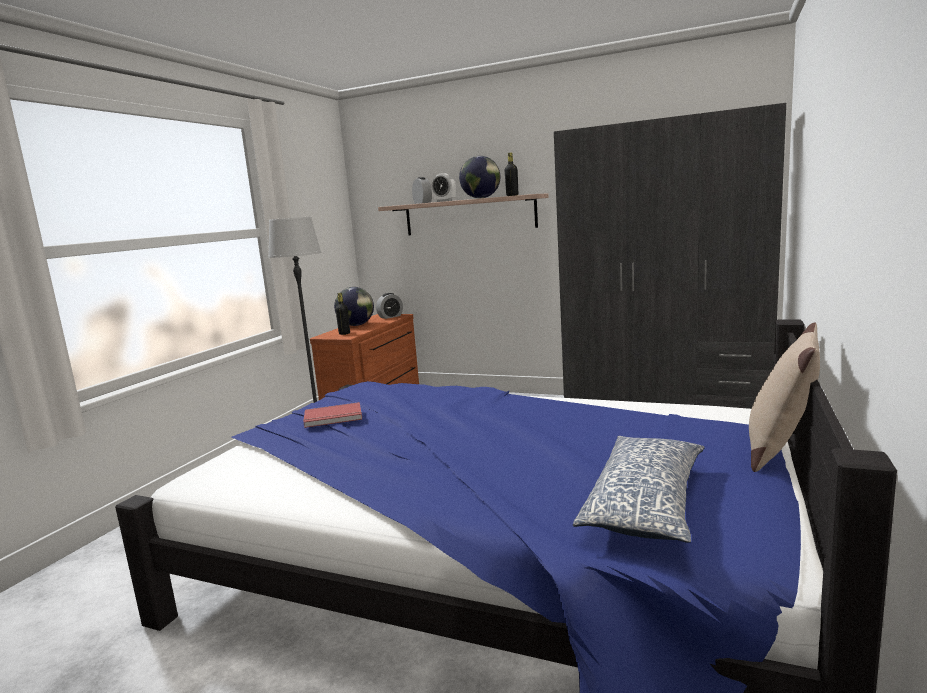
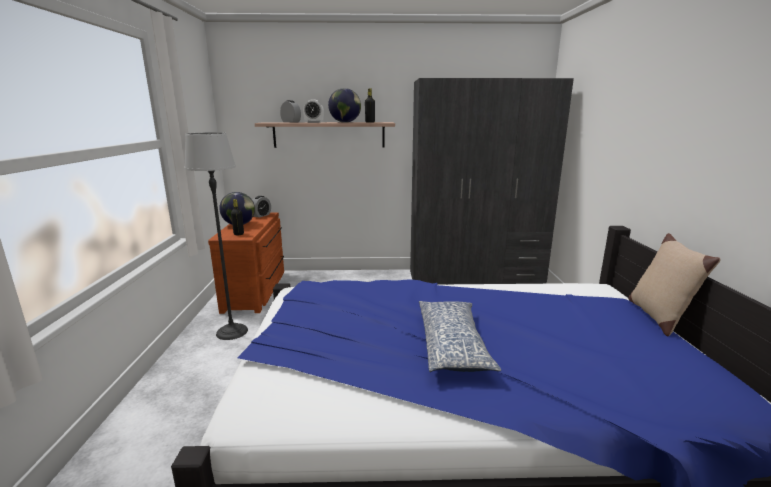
camera: 25 degrees left, 5 degrees up
(333, 418) = (323, 324): red book -> none
(647, 502) = (645, 373): pillow -> pillow (452, 344)

